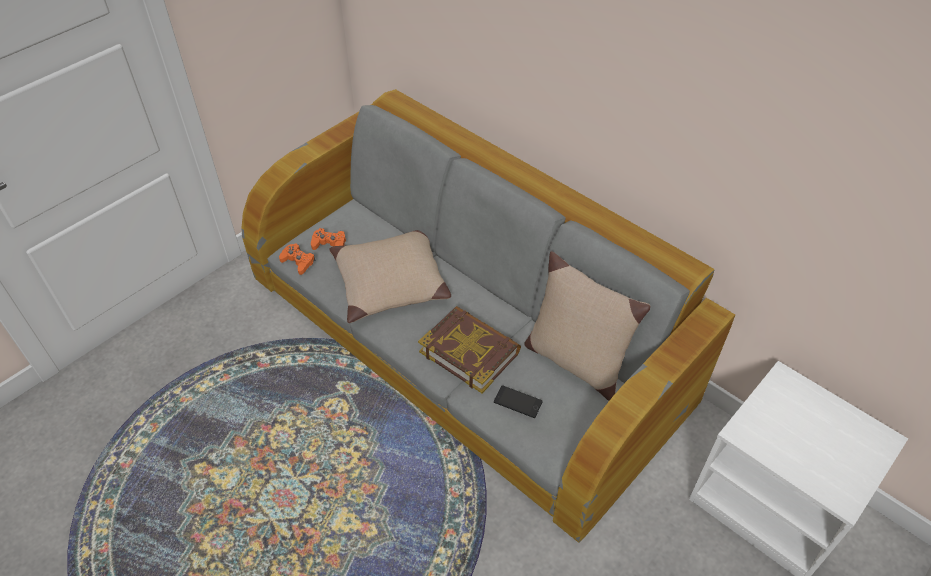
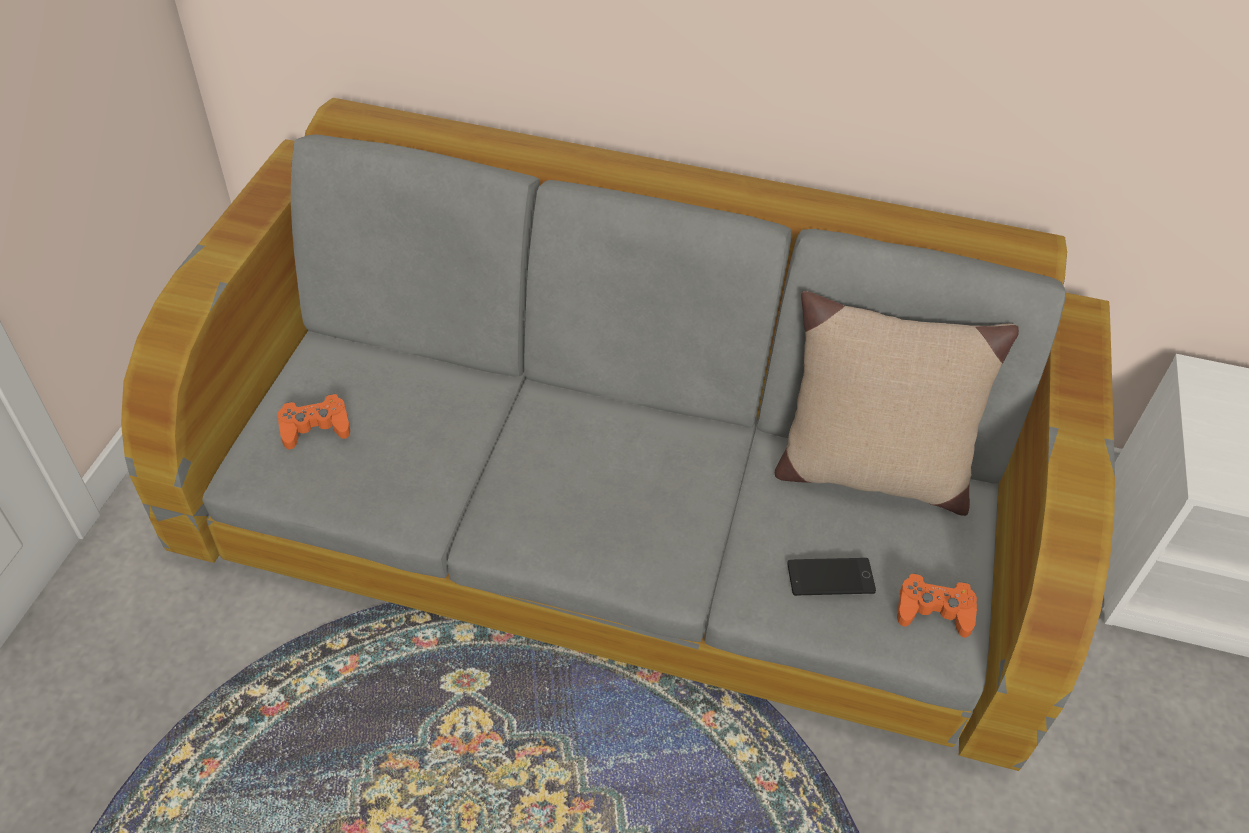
camera: 30 degrees left, 0 degrees up
(298, 262) = (274, 481): orange game controller -> orange game controller (933, 610)
(391, 283) = (478, 457): beige pillow -> none
(470, 352) = (697, 524): book -> none

